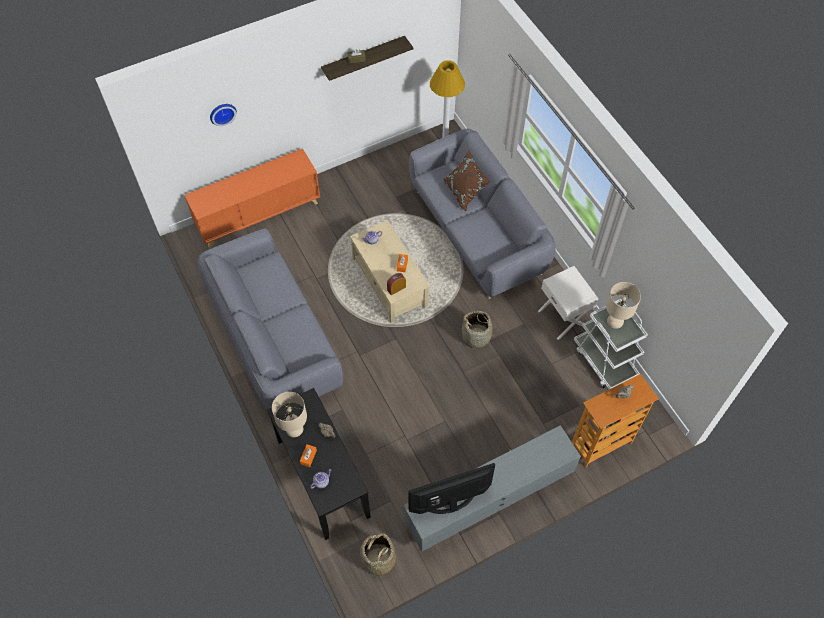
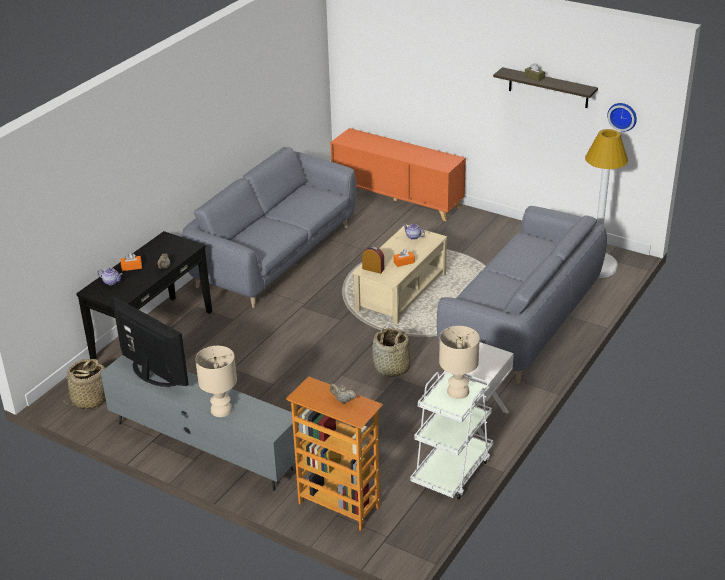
camera: 60 degrees right, 25 degrees down
(222, 113) = (401, 57): wall clock -> wall clock (623, 116)
(294, 429) = (154, 250): beige table lamp -> beige table lamp (221, 410)
(465, 192) = (532, 262): brown pillow -> none

